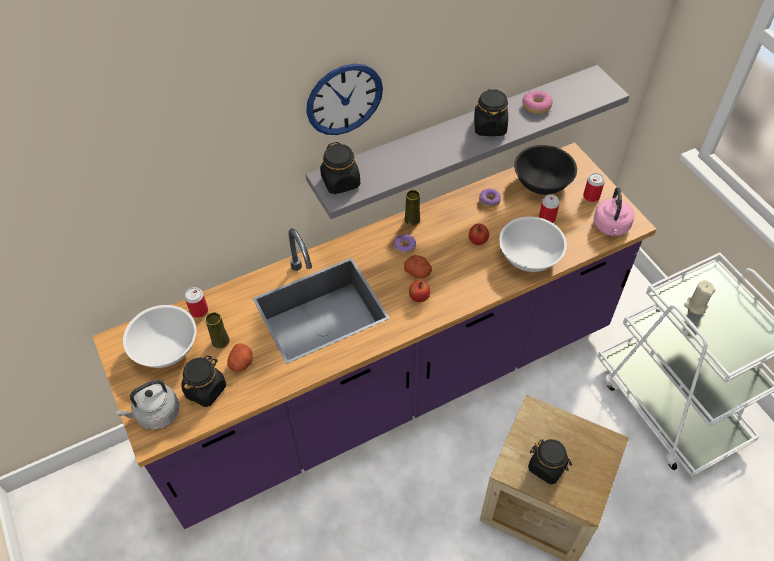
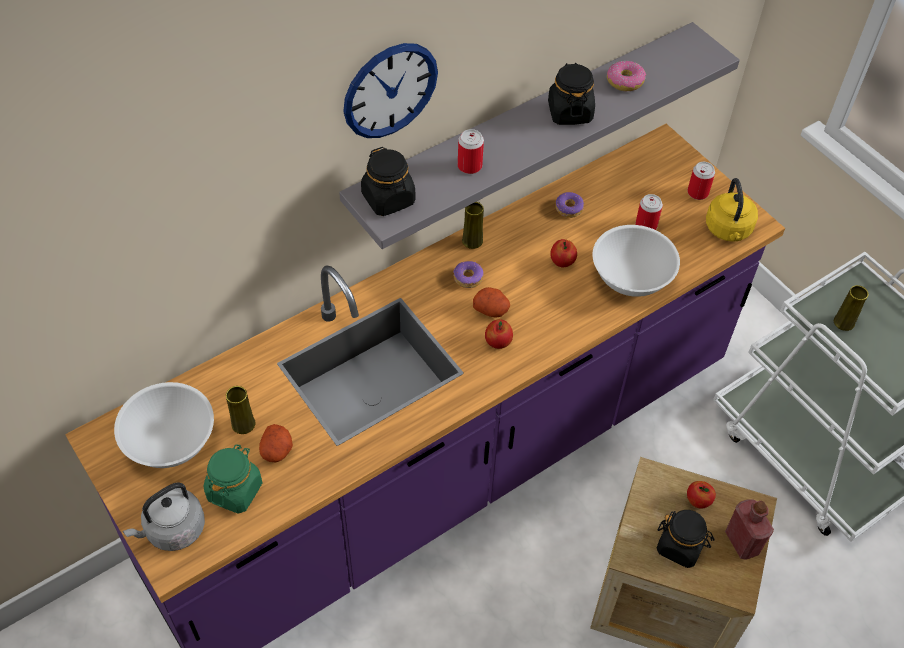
camera: 10 degrees left, 0 degrees up
(199, 310) = (207, 386): can -> can (469, 166)
(206, 389) = (235, 490): black jar -> green jar
(541, 182) = (632, 179): black bowl -> none
(566, 433) = (698, 501): none -> apple
(596, 468) = (742, 542): none -> red bottle
(611, 227) = (728, 230): pink kettle -> yellow kettle
(695, 306) = (843, 322): beige candle -> yellow vase

